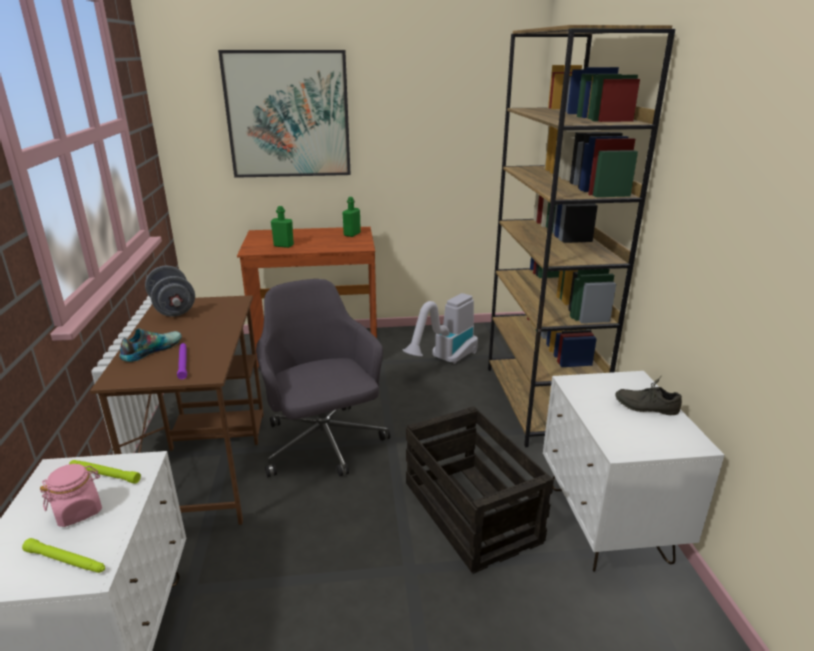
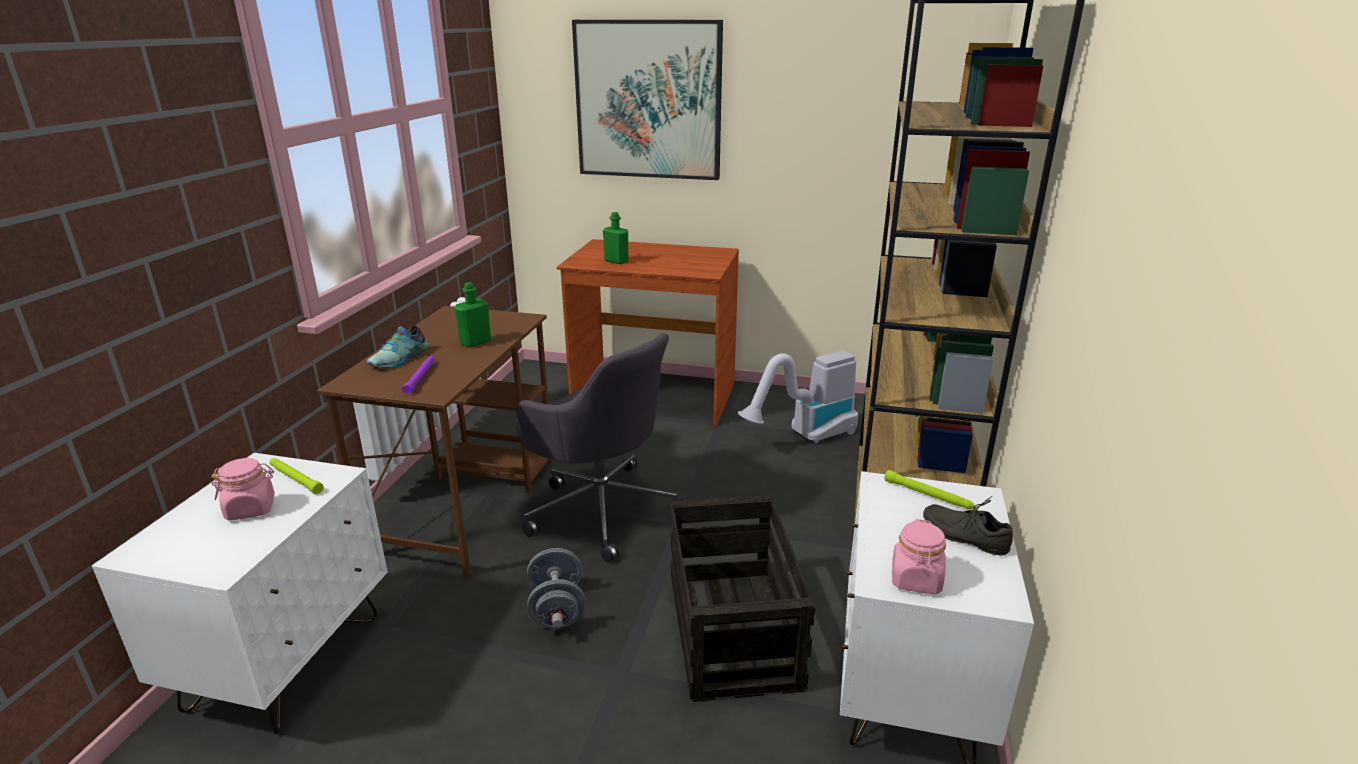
camera: 20 degrees right, 0 degrees up
(66, 561) = (211, 552): green flashlight -> green flashlight (928, 495)
(151, 350) = (400, 358): shoe -> shoe turned 150 degrees clockwise
(173, 309) = (453, 318): grey dumbbell -> grey dumbbell (557, 609)
(324, 444) = (601, 508): grey office chair -> grey office chair turned 135 degrees clockwise
(352, 234) = (707, 256): green bottle -> green bottle (475, 342)
(639, 443) = (916, 579): none -> pink jar

